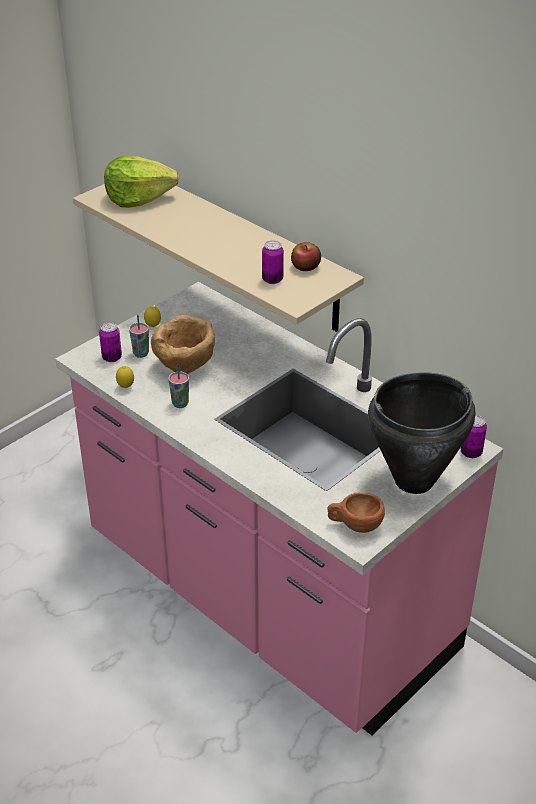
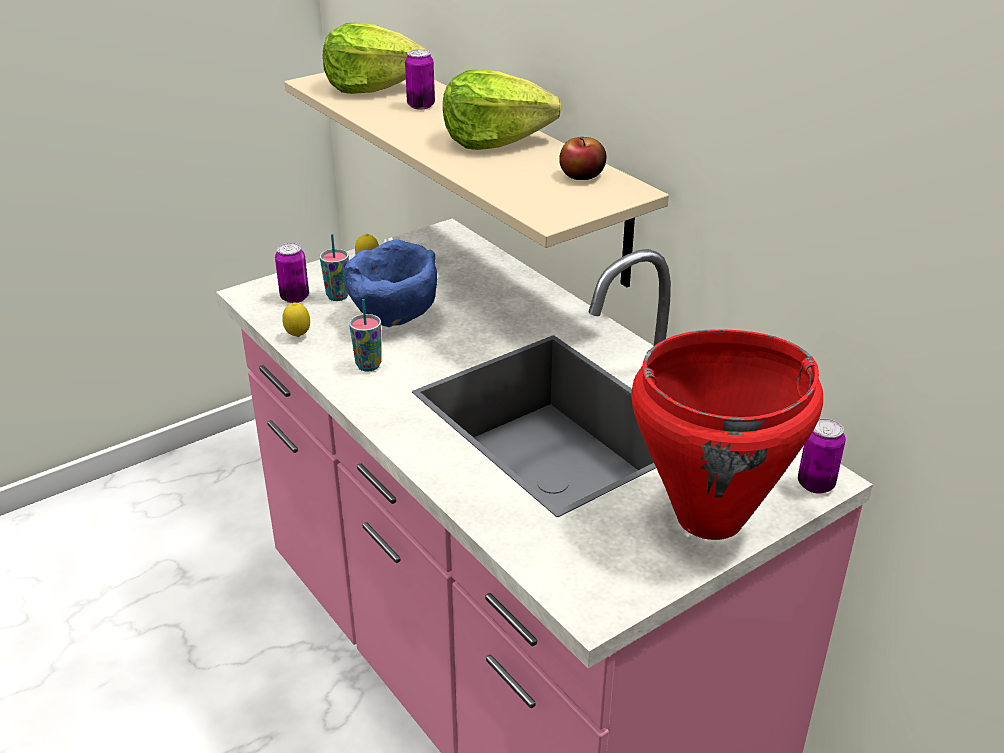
camera: 10 degrees right, 5 degrees down
(186, 368) = (394, 320): brown bowl -> blue bowl
(240, 241) = (494, 140): none -> lettuce
(272, 280) = (525, 187): can -> can (421, 105)
(354, 525) = (591, 579): brown cup -> none
(415, 481) = (711, 518): black cooking pot -> red cooking pot

